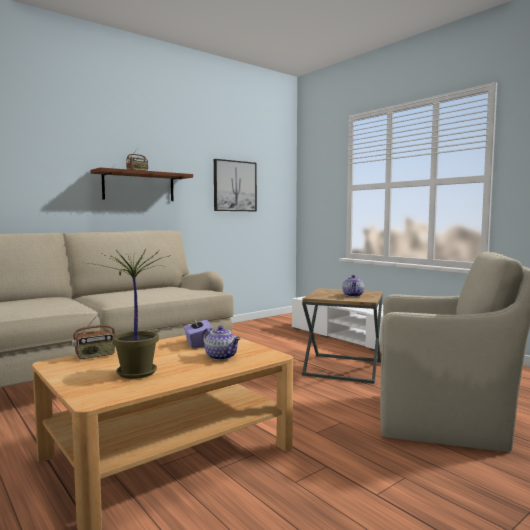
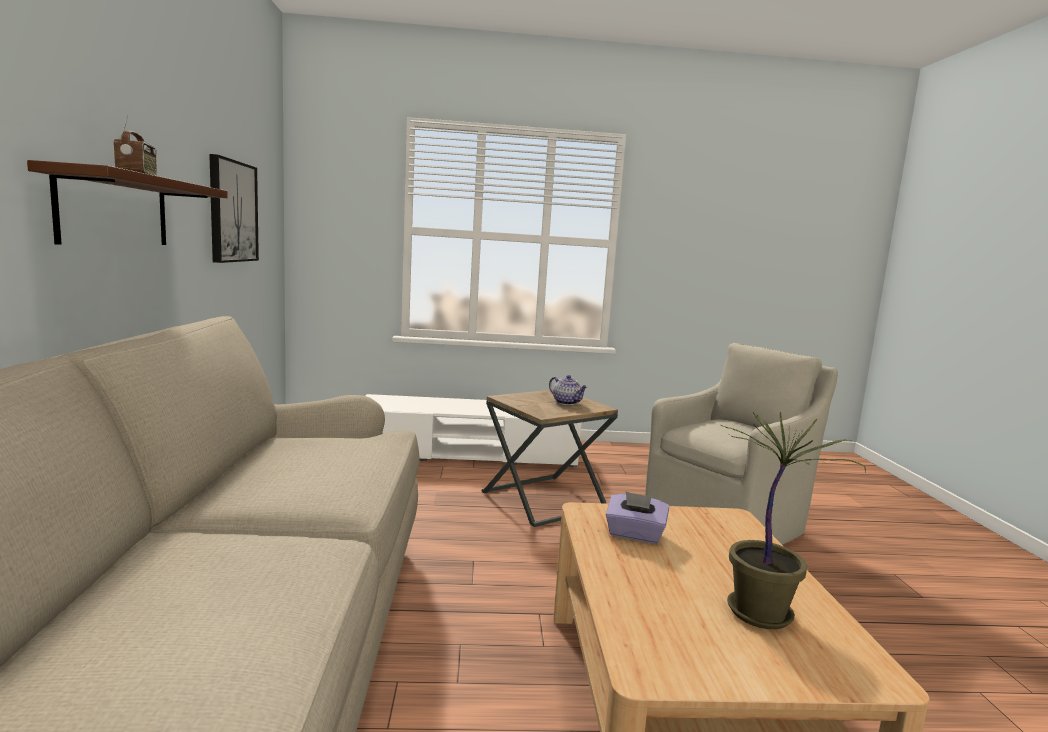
camera: 55 degrees left, 5 degrees up
(95, 356) = (630, 622): radio -> none
(221, 357) = (717, 541): teapot -> none

